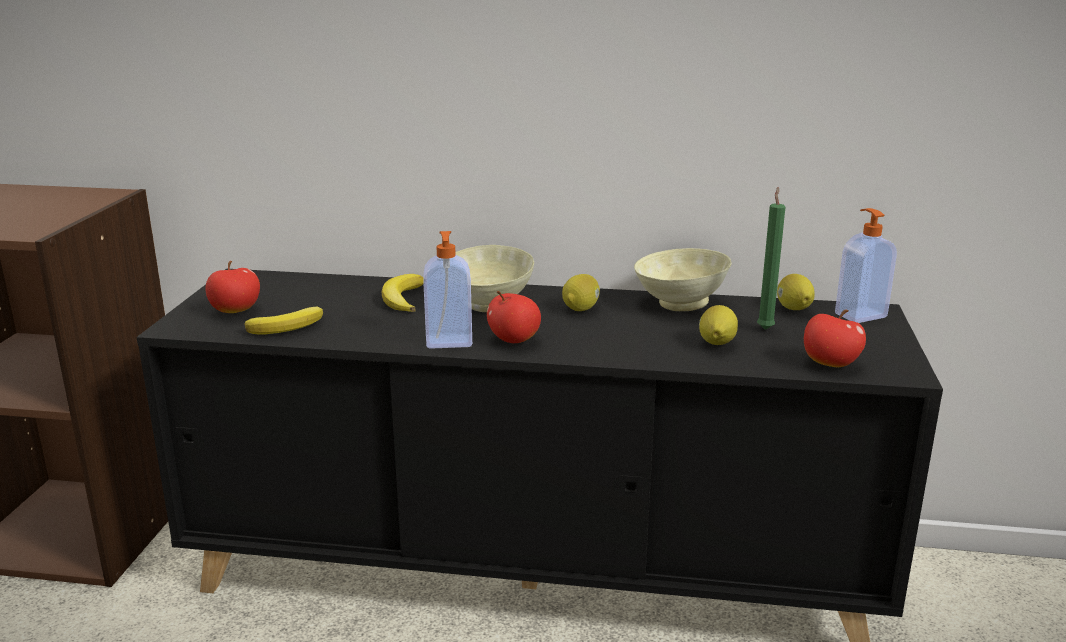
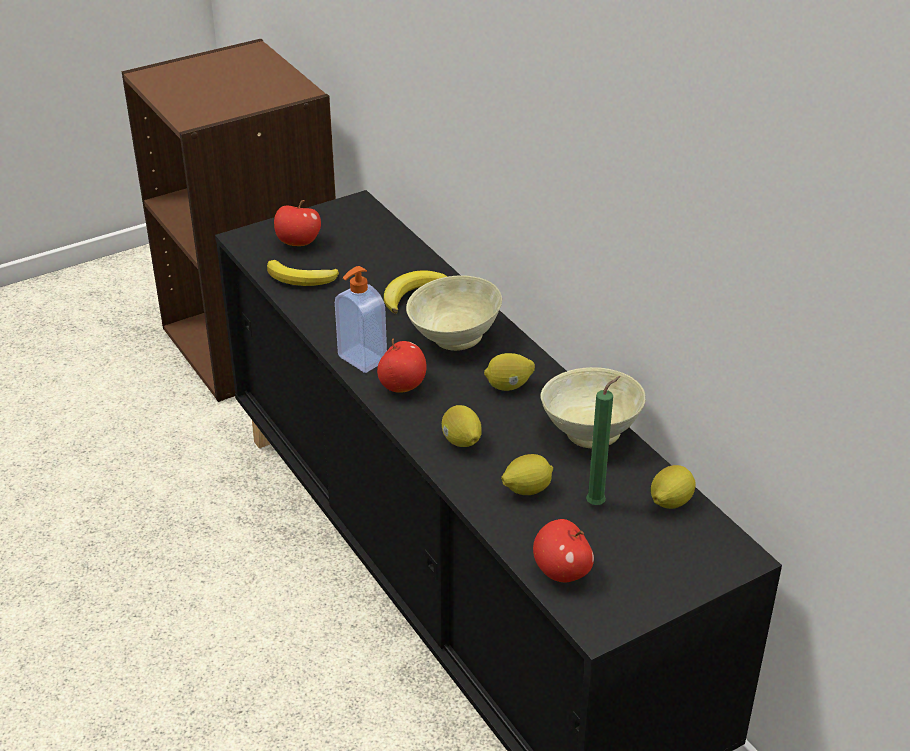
camera: 50 degrees right, 15 degrees up
(623, 344) = (461, 442): none -> lemon
(859, 315) = (711, 548): soap dispenser -> none

